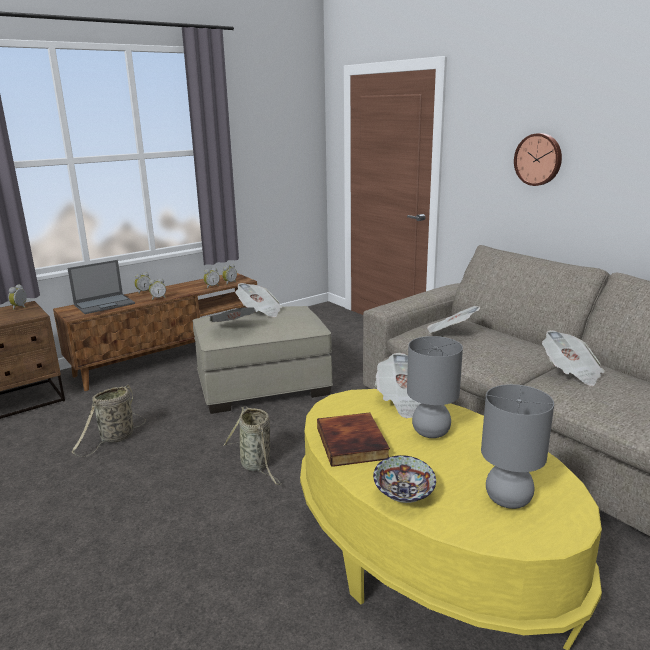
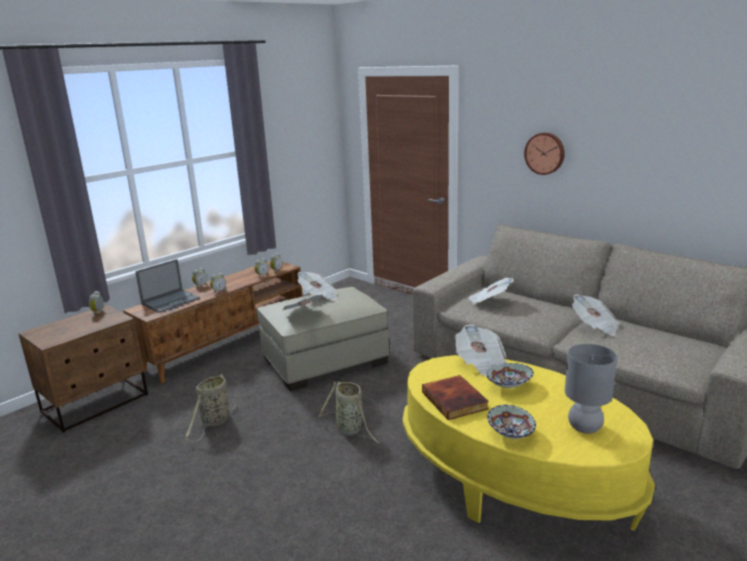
camera: 10 degrees left, 0 degrees up
(430, 433) = (509, 385): grey table lamp -> bowl

